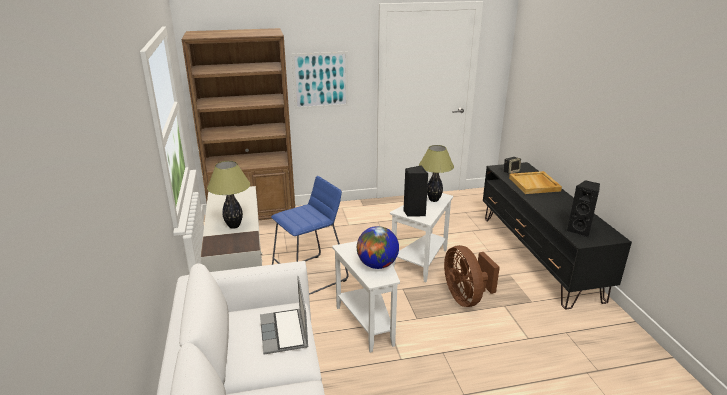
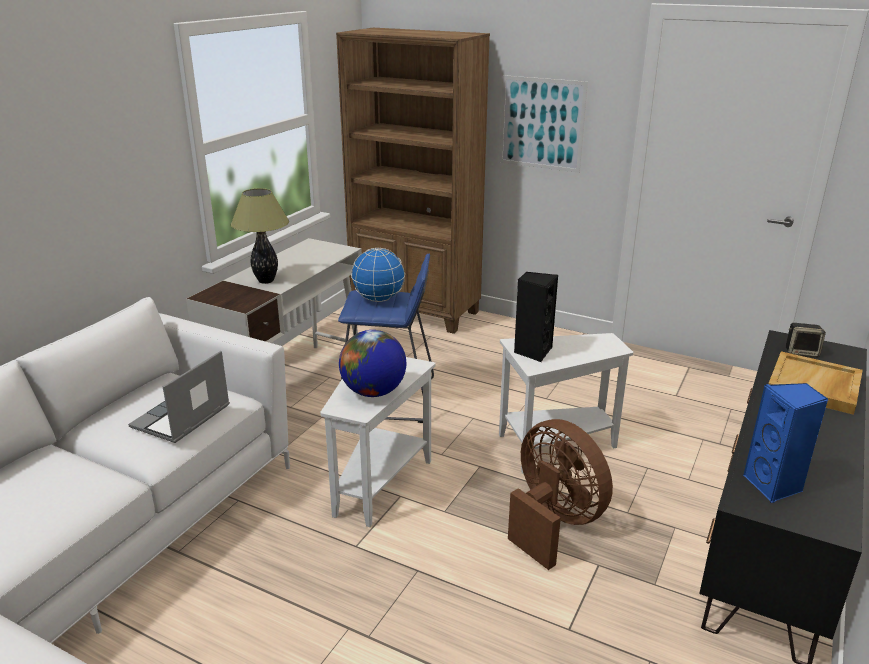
camera: 40 degrees right, 0 degrees up
(299, 214) = (379, 299): none -> globe
(433, 200) = (591, 346): table lamp -> none
(466, 297) = (553, 522): brown fan -> brown fan turned 120 degrees clockwise
(580, 230) = (774, 486): black speaker -> blue speaker

